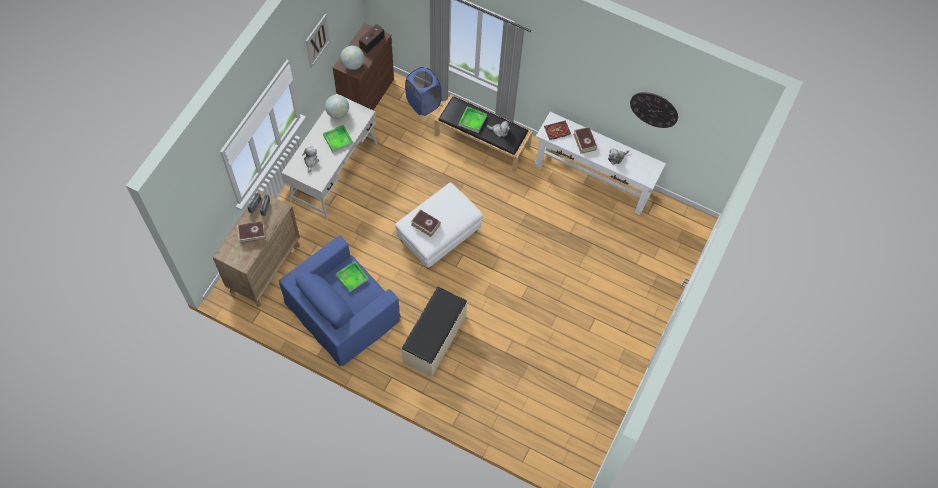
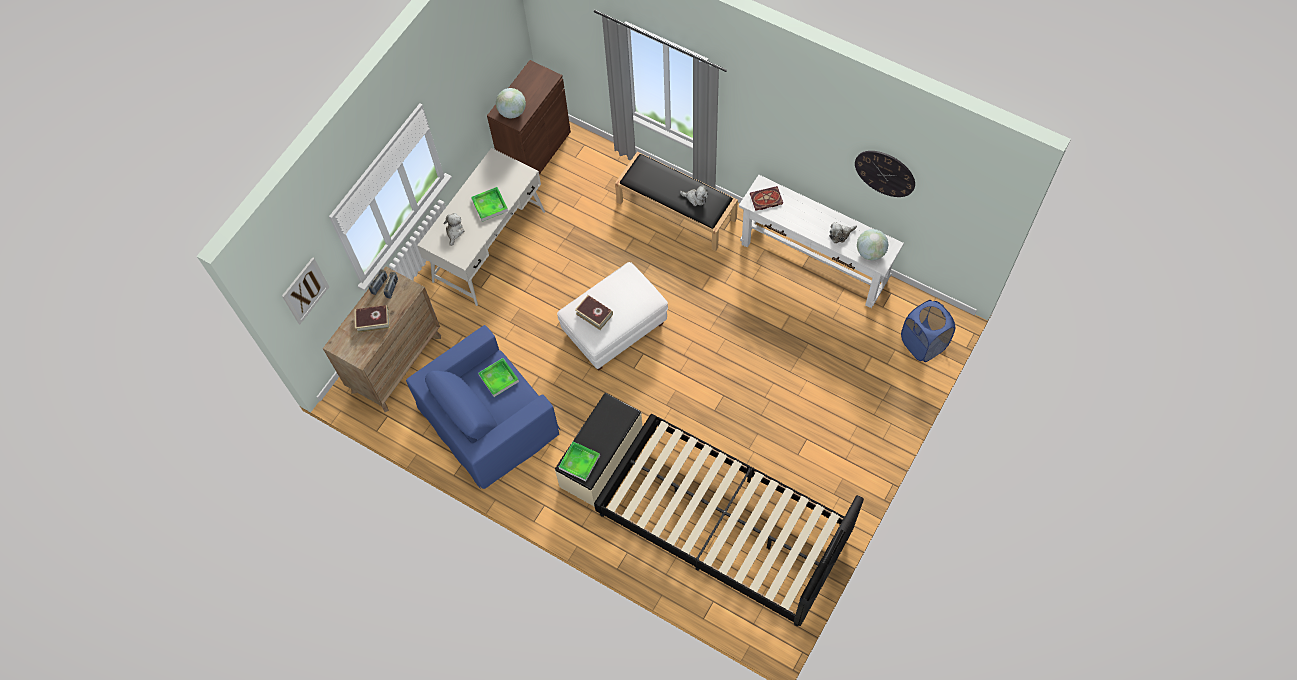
camera: 10 degrees right, 0 degrees up
(317, 40) = (463, 81): picture -> picture (305, 290)
(338, 113) = (492, 172): globe -> globe (870, 252)
(372, 42) = (537, 84): radio -> none
(423, 103) = (605, 162): blue laundry basket -> blue laundry basket (923, 344)
(472, 120) = (662, 185): tray -> tray (579, 462)
(534, 388) = (723, 526): none -> black bed
(584, 142) = (800, 214): book -> none

